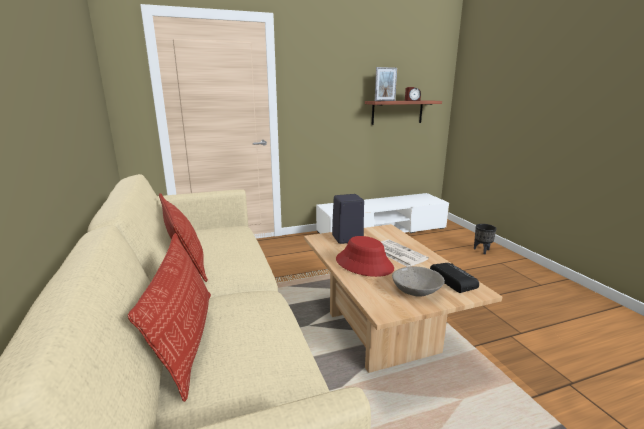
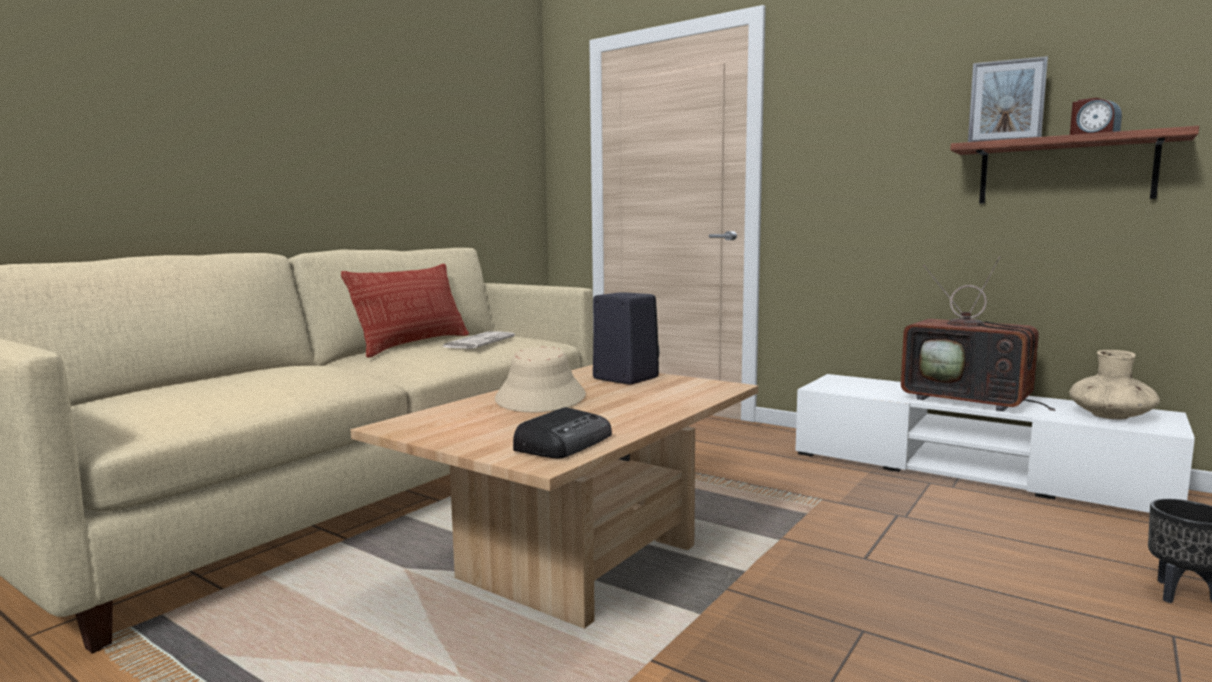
camera: 55 degrees right, 10 degrees down
(186, 339) = (239, 374): pillow -> none
(364, 264) = (541, 398): red hat -> beige hat
(383, 204) = (970, 400): none -> television
(397, 253) = (620, 404): newspaper -> newspaper (479, 342)
(416, 290) = (487, 430): grey bowl -> none
(421, 199) = (1111, 416): none -> beige vase

